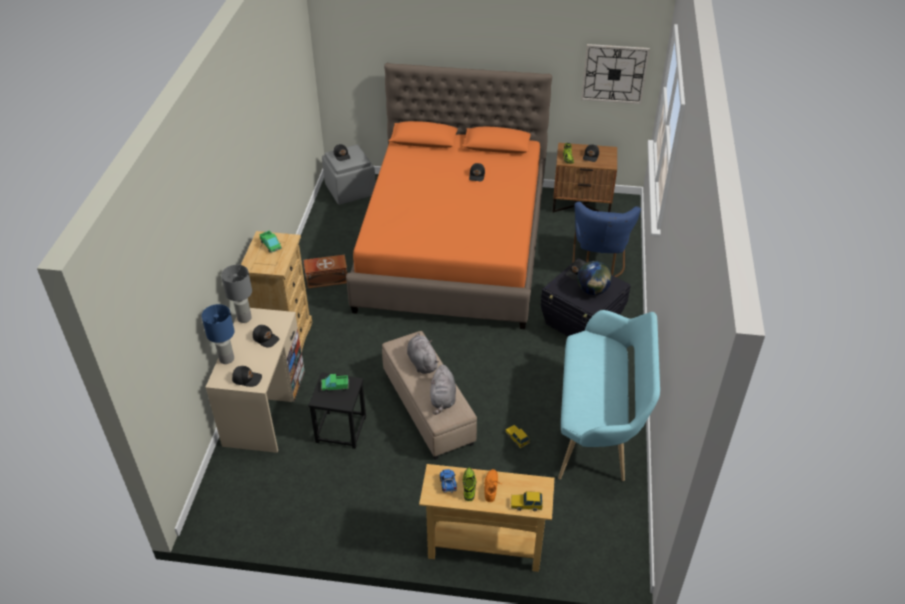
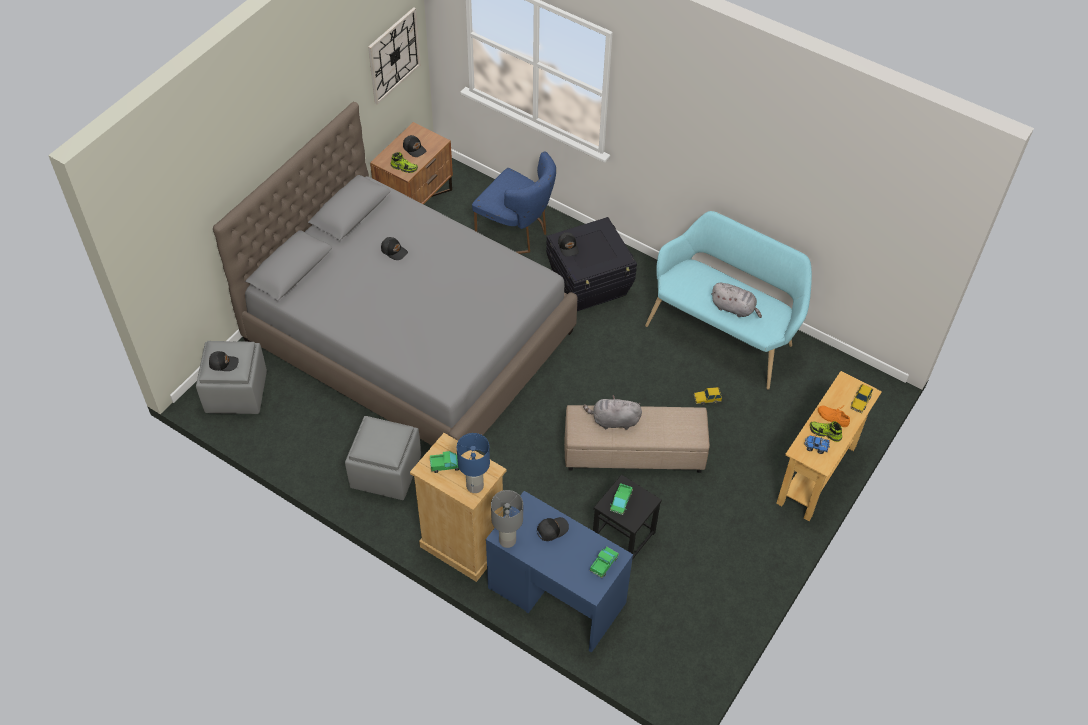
camera: 65 degrees left, 10 degrees up
(226, 359) = (564, 575): blue table lamp -> blue table lamp (475, 486)
(247, 378) = (604, 564): black cap -> toy truck
(264, 407) = (556, 595): beige desk -> blue desk
(326, 278) = (385, 472): brown storage box -> grey ottoman
(443, 399) = (671, 423): grey plush toy -> grey plush toy (734, 308)
(453, 246) = (410, 336): orange bed -> grey bed
(592, 290) = (600, 247): globe -> none

